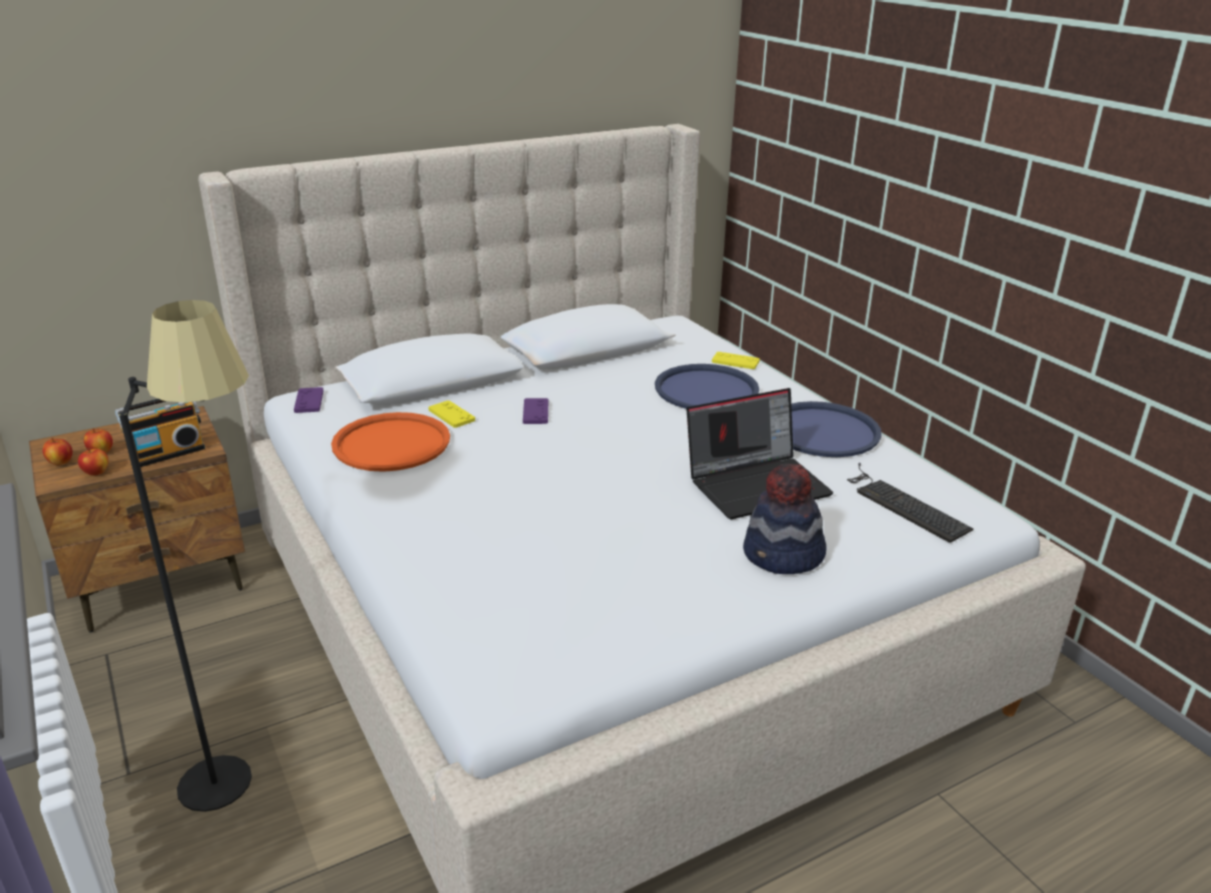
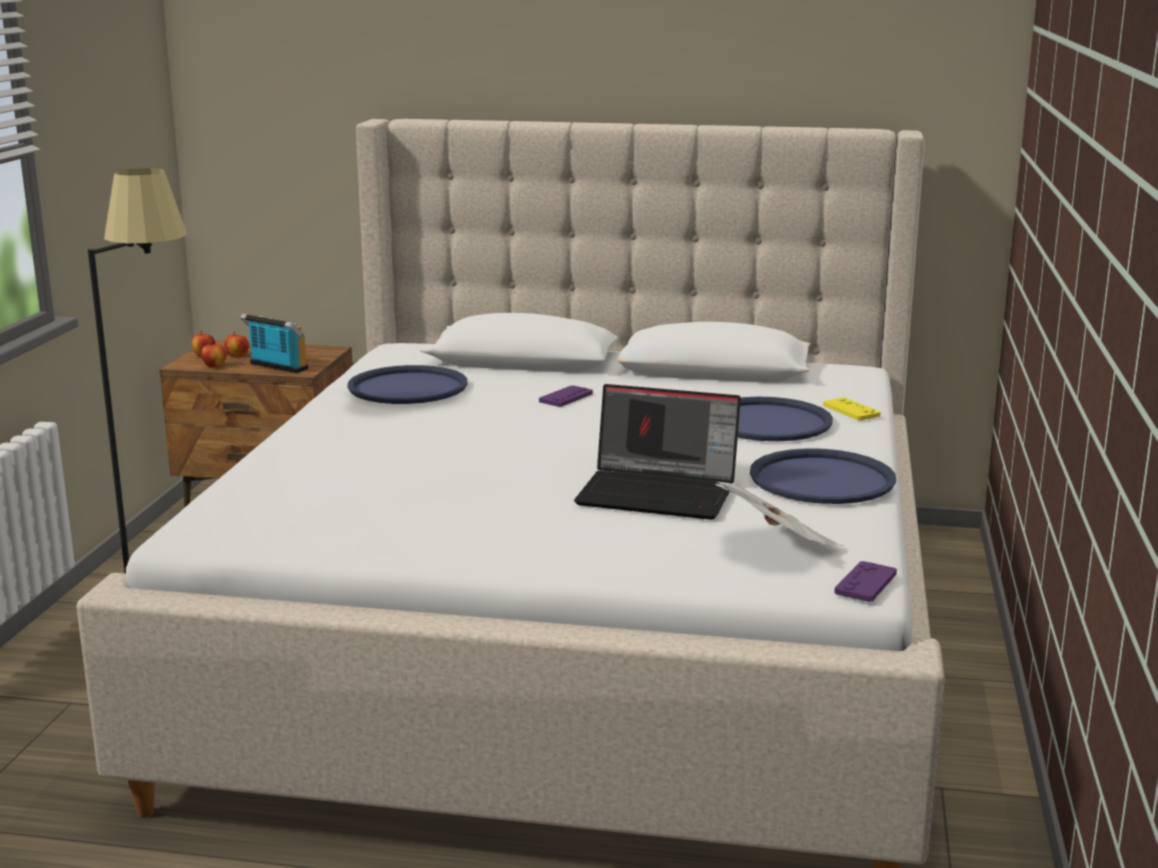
camera: 40 degrees right, 10 degrees down
(167, 453) = (276, 367): radio -> radio turned 150 degrees counterclockwise
(309, 401) = (401, 349): purple game controller -> purple game controller (865, 583)
(391, 443) = (407, 387): orange tray -> blue tray
(451, 415) = (491, 382): yellow game controller -> none
(783, 556) = (571, 540): hat -> none
(902, 504) = (778, 547): keyboard -> newspaper

